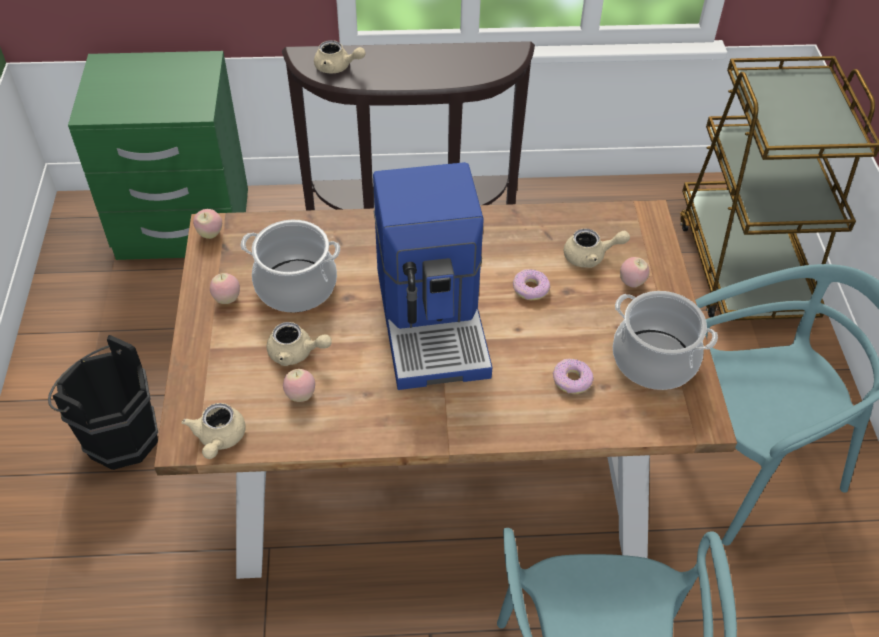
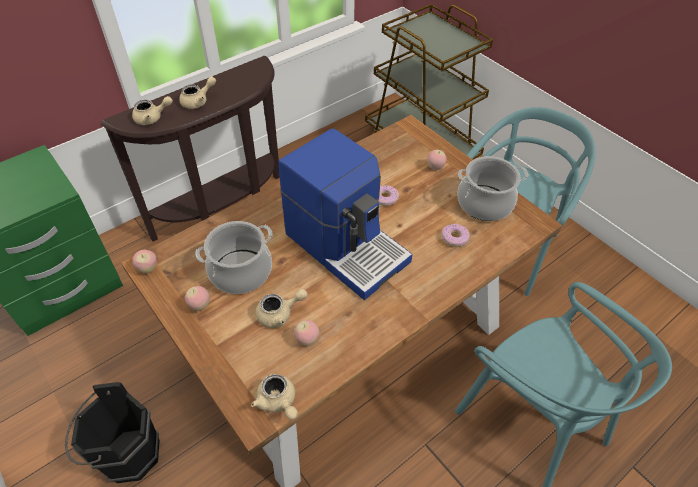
camera: 35 degrees left, 0 degrees up
(590, 256) = (401, 164): beige teapot -> beige teapot (198, 101)

